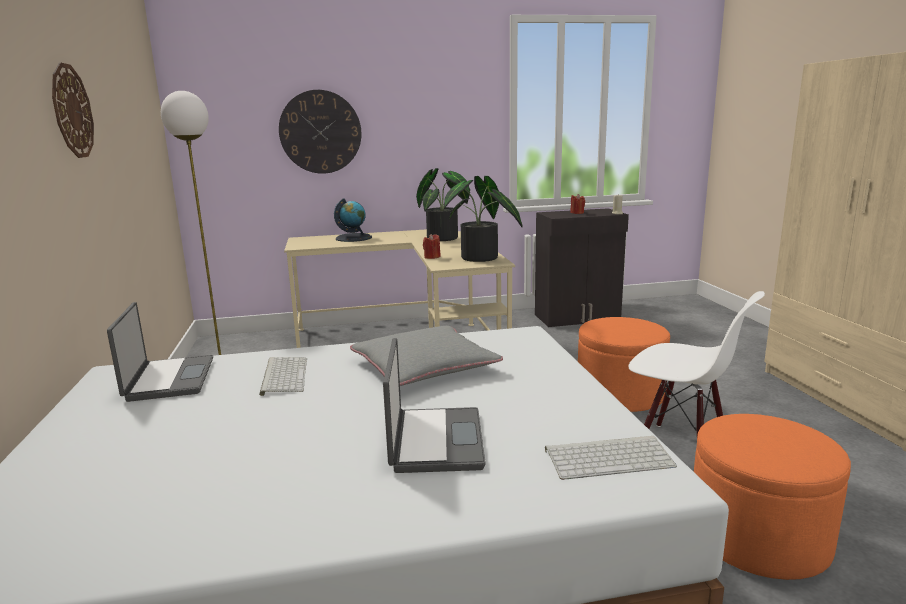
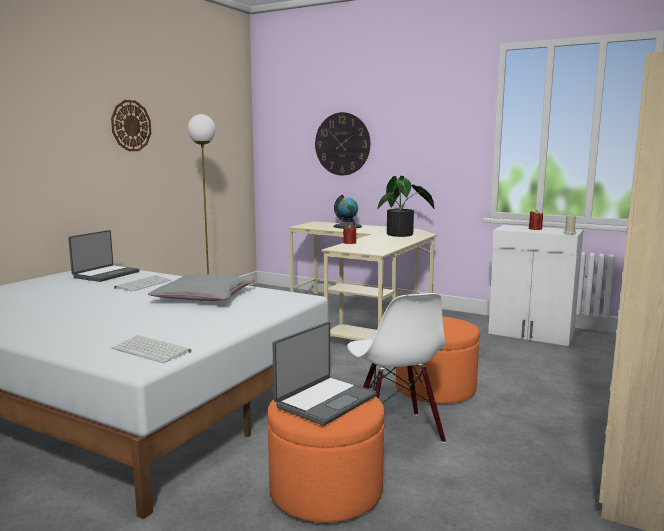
camera: 40 degrees right, 5 degrees down
(434, 441) = (116, 321): laptop -> laptop (324, 401)
(481, 259) = (374, 249): potted plant -> none
(578, 317) = (531, 334): black cabinet -> white cabinet

